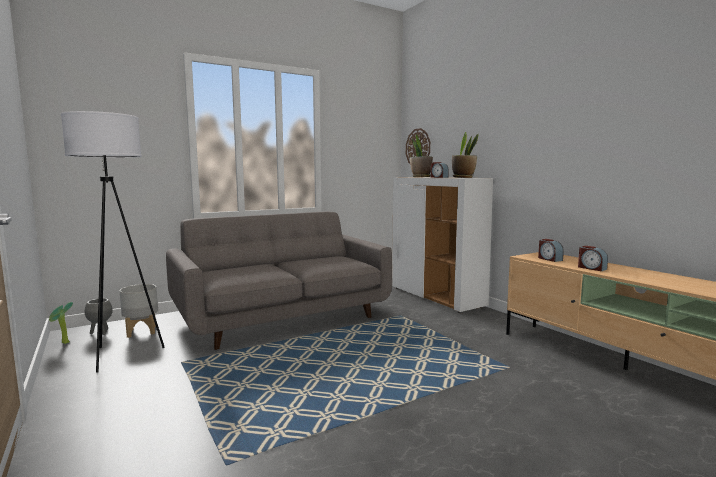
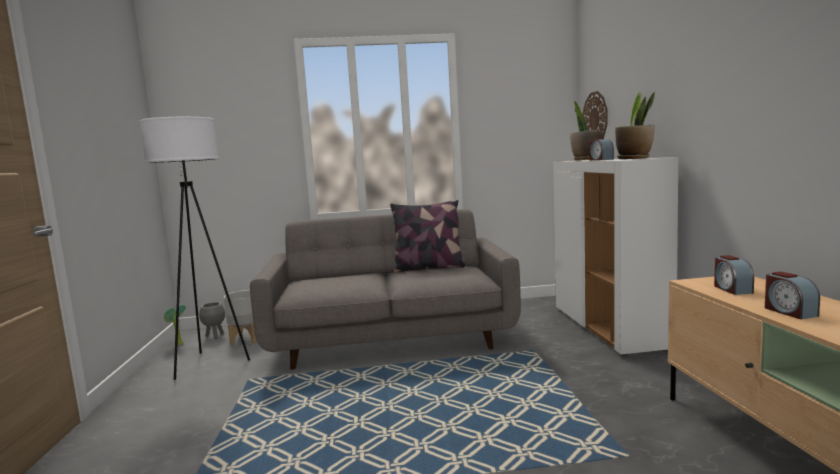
camera: 25 degrees right, 0 degrees up
(311, 258) = (428, 268): none -> pillow

